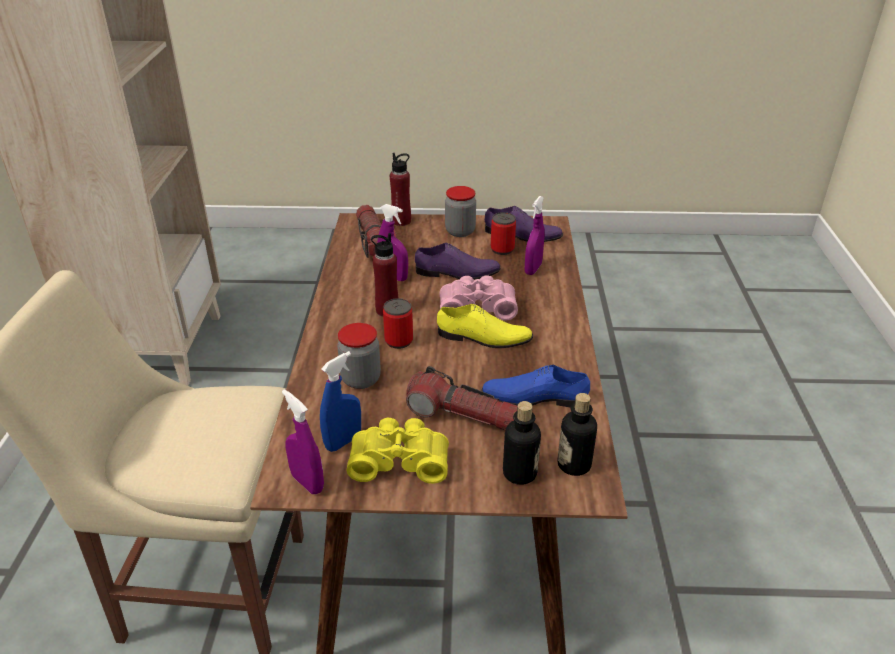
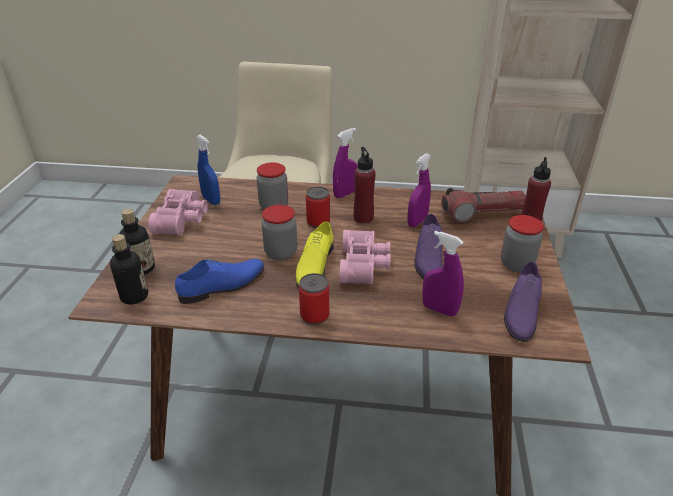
camera: 95 degrees right, 0 degrees up
(307, 483) = (181, 189): purple spray bottle -> purple spray bottle (345, 194)
(400, 459) = (183, 220): yellow binoculars -> pink binoculars
(463, 415) = (215, 248): flashlight -> none
(465, 362) = (281, 253): none -> jar
(502, 249) = (481, 291): can -> can (314, 316)
(534, 396) = (223, 285): blue shoe -> blue shoe turned 45 degrees clockwise

